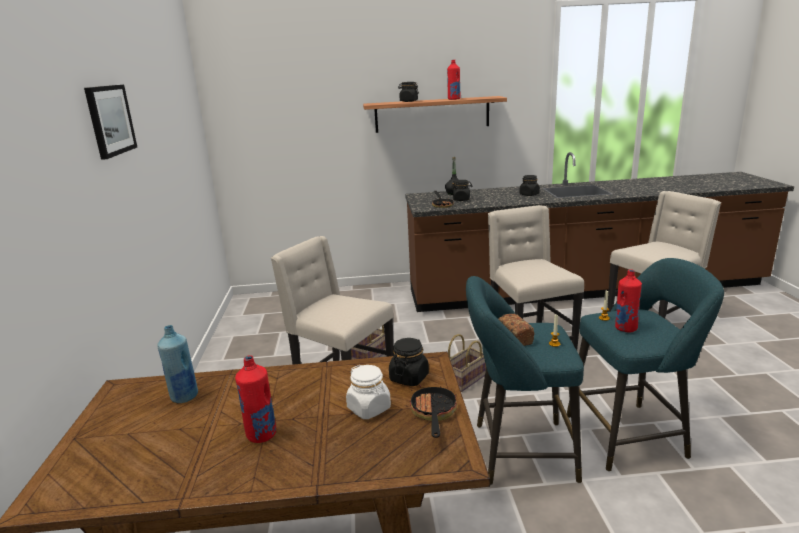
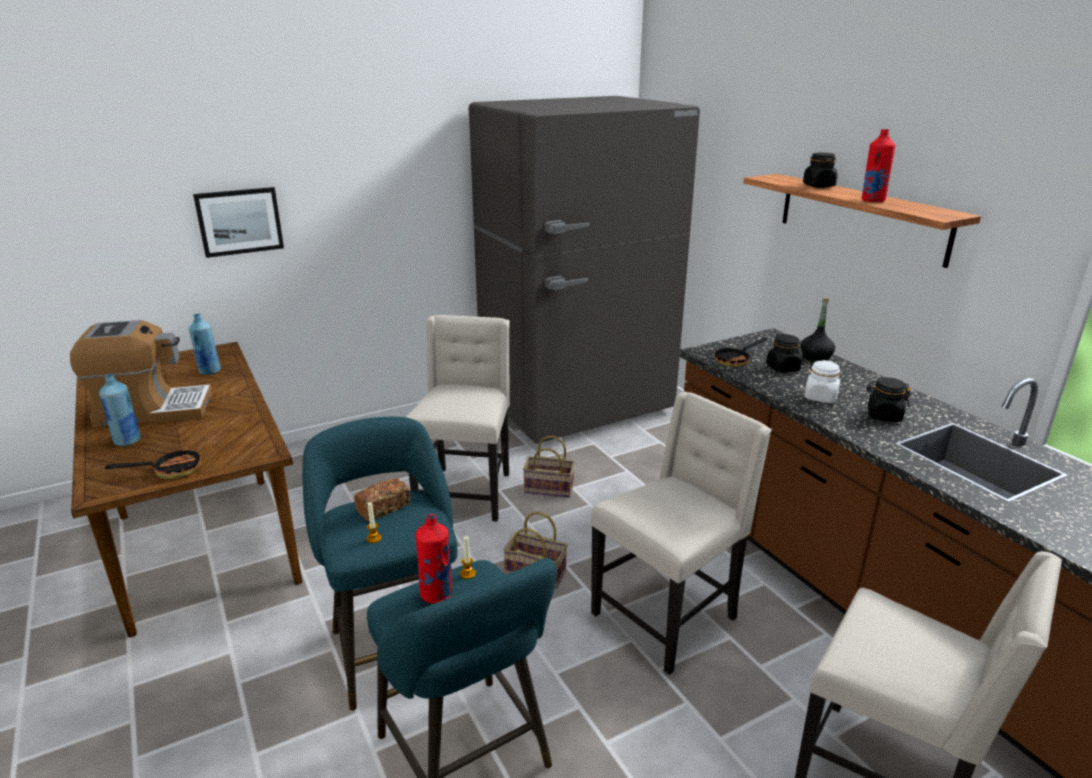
camera: 65 degrees right, 5 degrees up
(110, 120) = (375, 145): picture -> picture (239, 221)
(261, 435) = (152, 410): red bottle -> coffee machine
(271, 323) = (577, 407): none -> grey fridge
(336, 449) = (127, 441): none -> blue bottle
(369, 408) = (183, 441): white jar -> white jar (820, 397)
(409, 377) = (235, 448): black jar -> none

